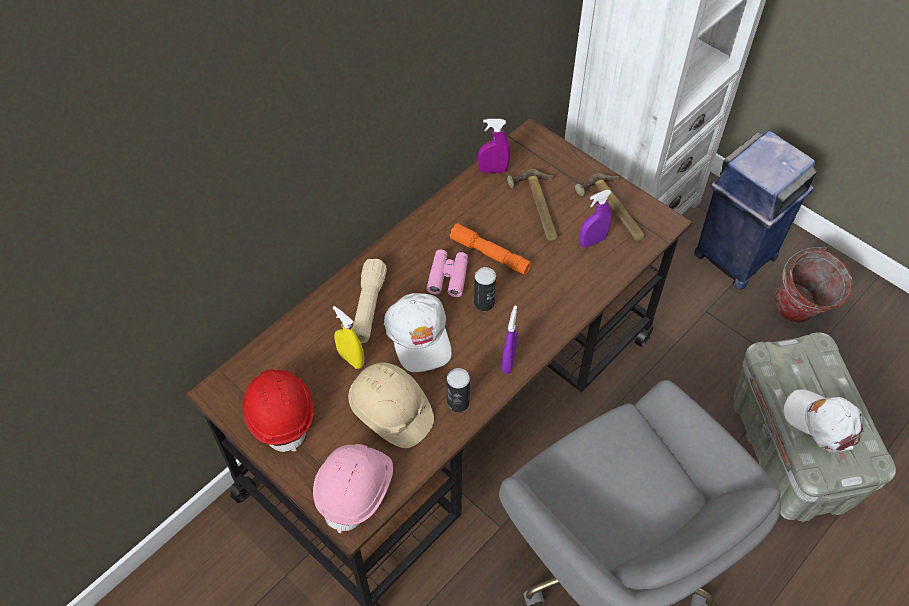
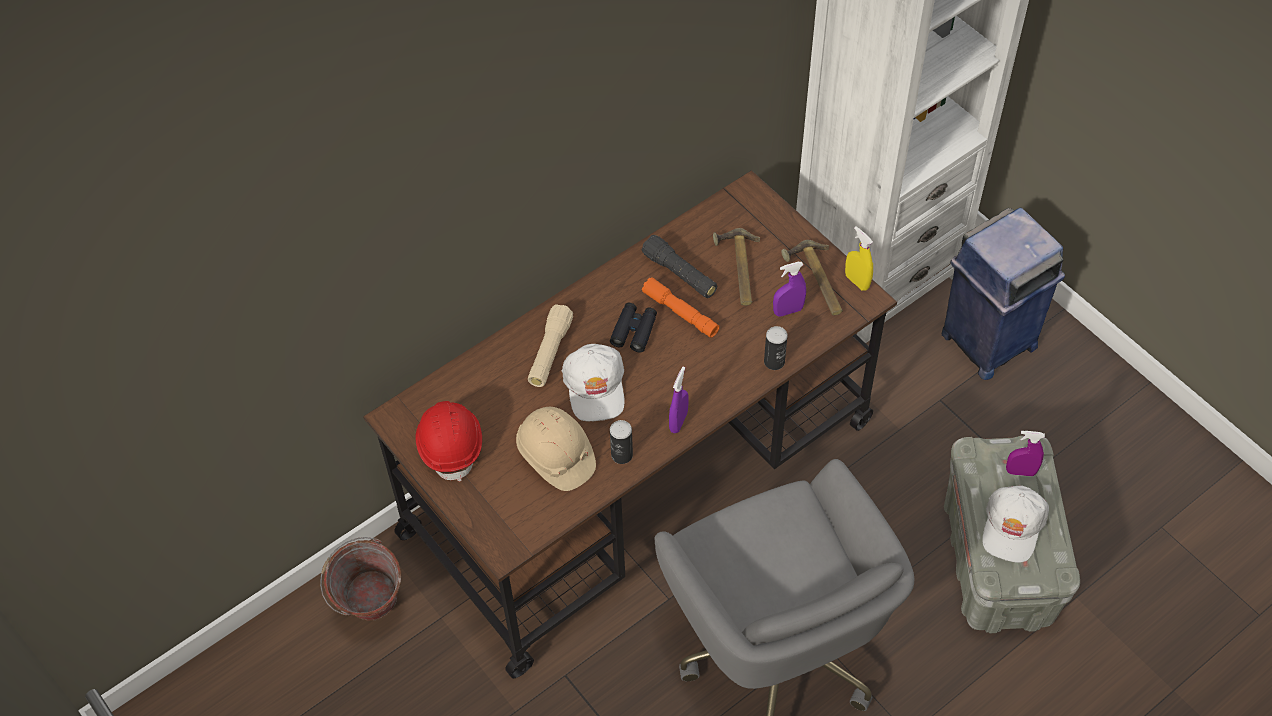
camera: 10 degrees right, 0 degrees up
(351, 359) = (525, 401): yellow spray bottle -> yellow spray bottle (857, 281)
(356, 489) = (512, 522): pink hard hat -> none
(448, 276) = (634, 331): pink binoculars -> black binoculars
(482, 218) = (680, 274): none -> black flashlight
(484, 303) = (665, 361): can -> can (774, 361)
(493, 170) = (700, 224): purple spray bottle -> purple spray bottle (1020, 472)
(798, 314) = (1044, 415): bucket -> bucket (371, 610)
(822, 422) = (1013, 526): white cap -> white cap turned 120 degrees counterclockwise

